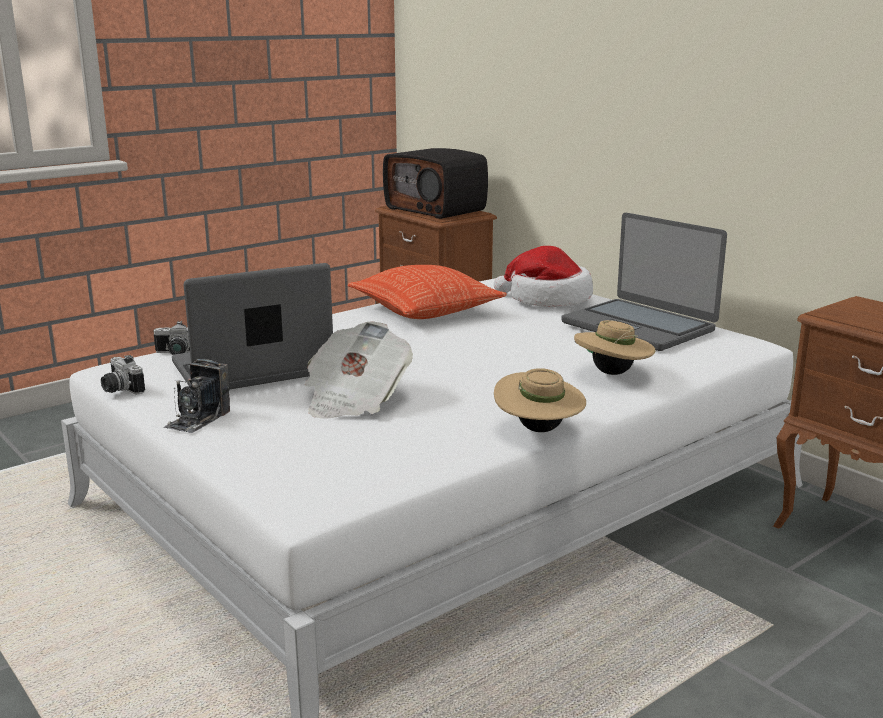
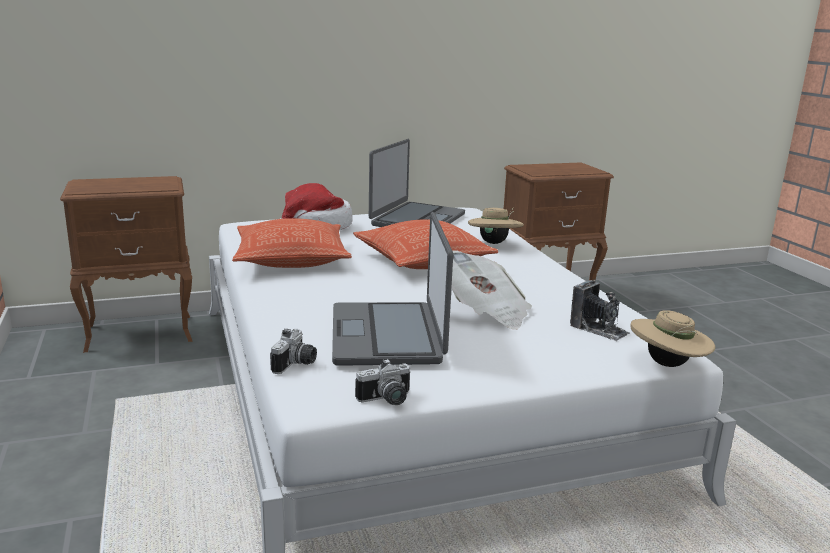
camera: 70 degrees left, 0 degrees up
(198, 419) = (494, 371): camera -> camera (599, 329)
(437, 209) = (125, 183): radio -> none
(486, 353) = (423, 261): none -> orange pillow
(538, 430) = (571, 277): beige hat -> beige hat (667, 364)
(639, 326) = (417, 219): laptop -> laptop turned 45 degrees counterclockwise

